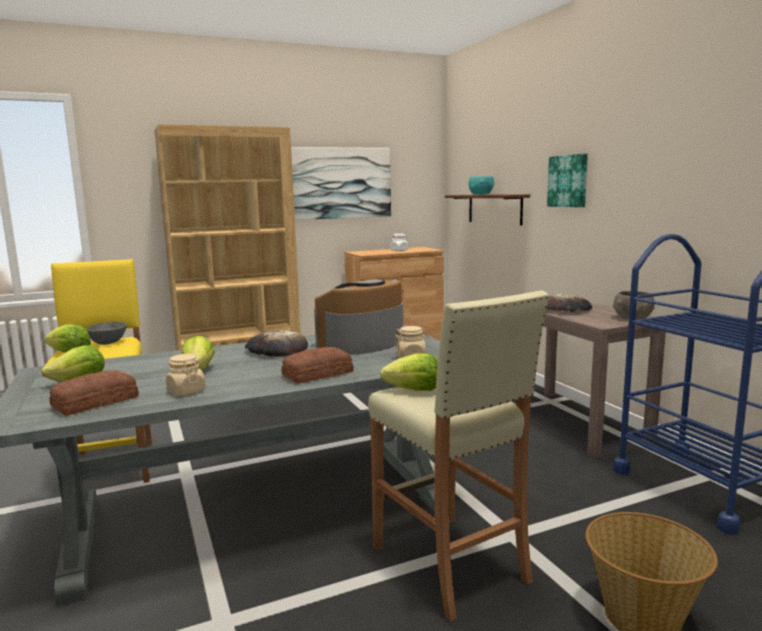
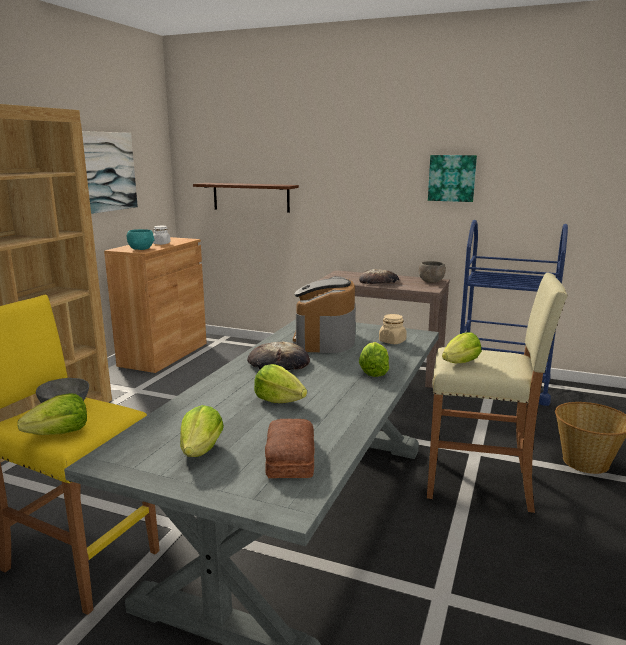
camera: 45 degrees left, 5 degrees up
(186, 391) = (331, 419): beige jar -> none
(316, 374) = (373, 372): bread -> lettuce
(481, 194) = (240, 184): turquoise bowl -> turquoise bowl (141, 249)
(568, 181) = (344, 175): picture -> picture (452, 178)

